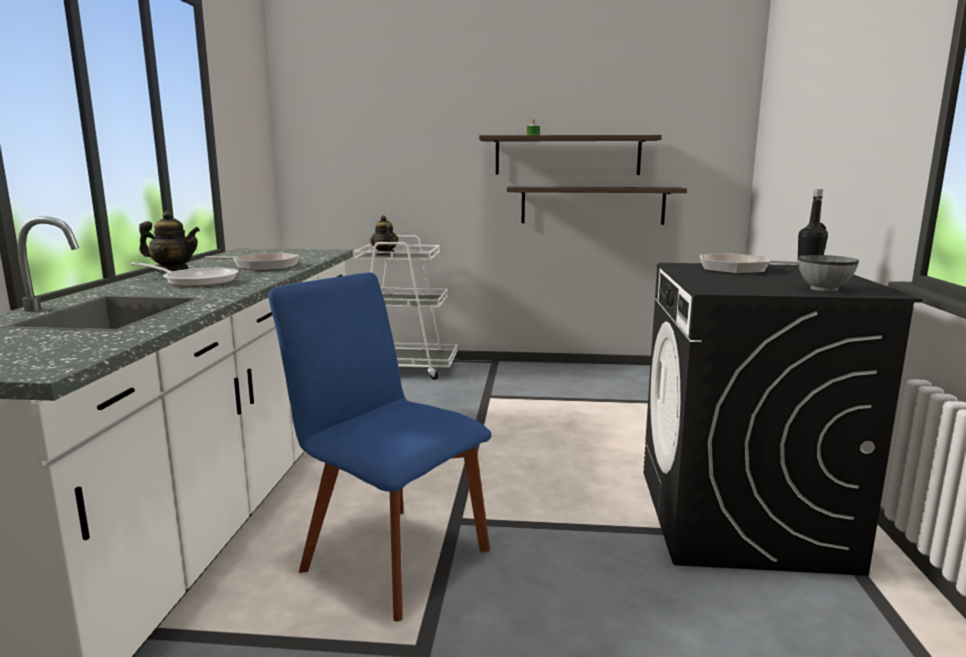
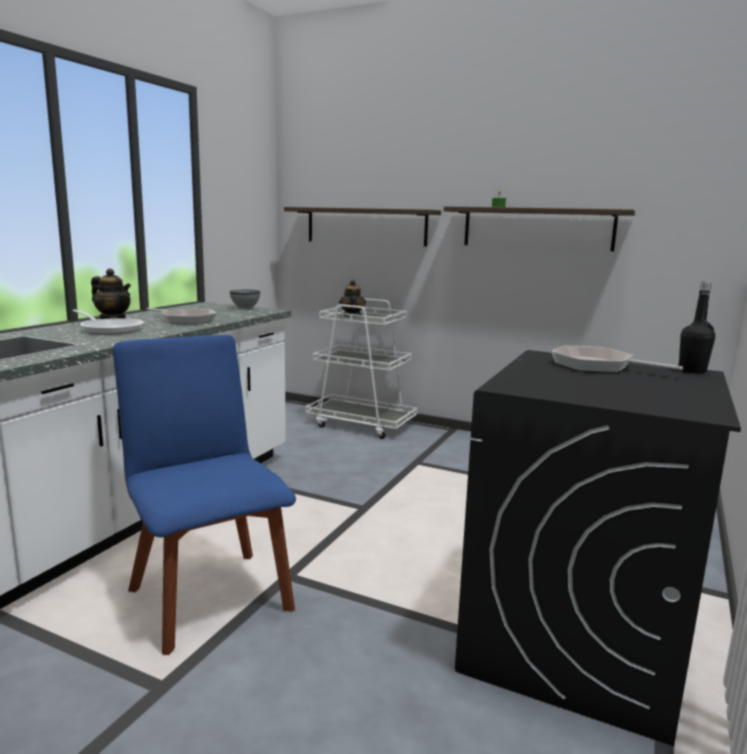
camera: 20 degrees right, 0 degrees up
(592, 205) = (560, 281): shelf -> shelf (366, 226)
(823, 289) = (639, 400): grey bowl -> grey bowl (245, 308)

